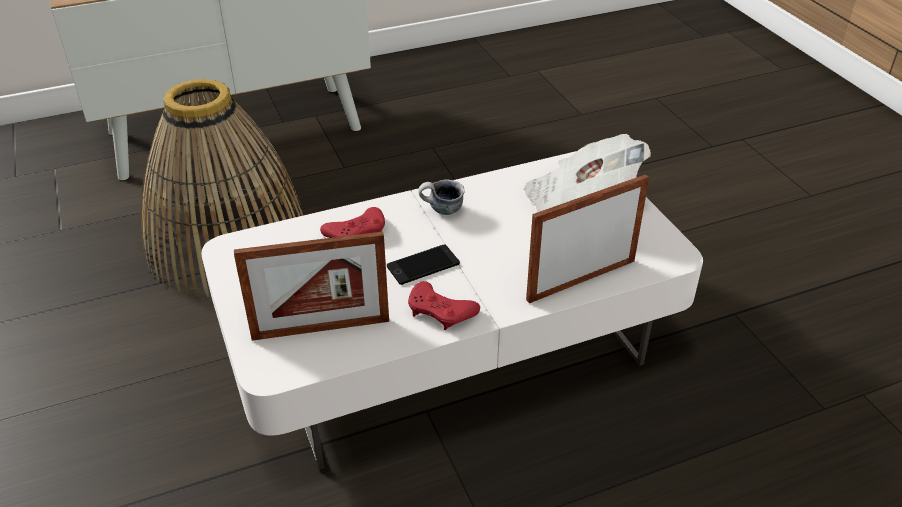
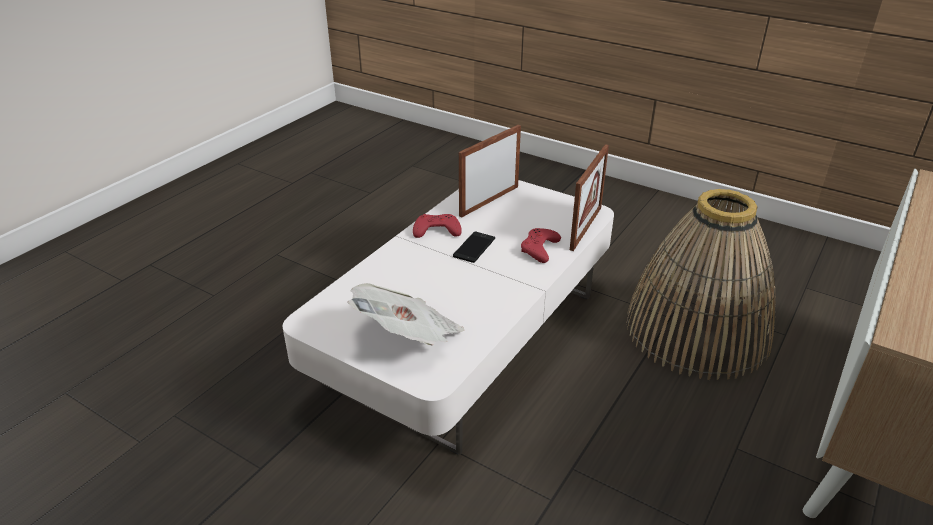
camera: 145 degrees right, 5 degrees down
(441, 211) = (503, 284): mug -> none
(581, 280) = (365, 278): picture frame -> picture frame (586, 228)

